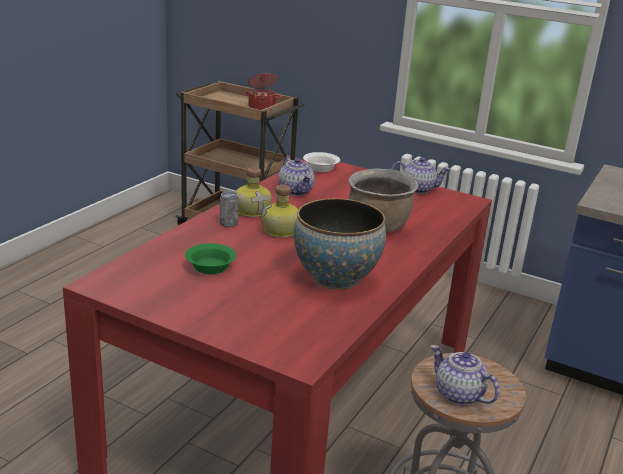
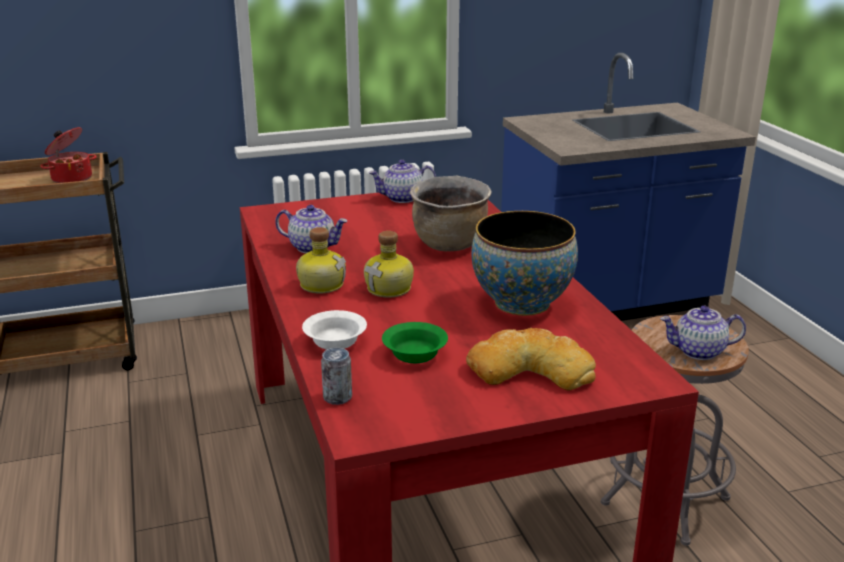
camera: 45 degrees left, 0 degrees up
(228, 223) = (330, 307): can -> can (337, 397)
(246, 310) = (530, 369): none -> bread
(320, 168) = (280, 216): white bowl -> white bowl (333, 341)
(418, 189) = (402, 198): teapot -> teapot turned 150 degrees counterclockwise

